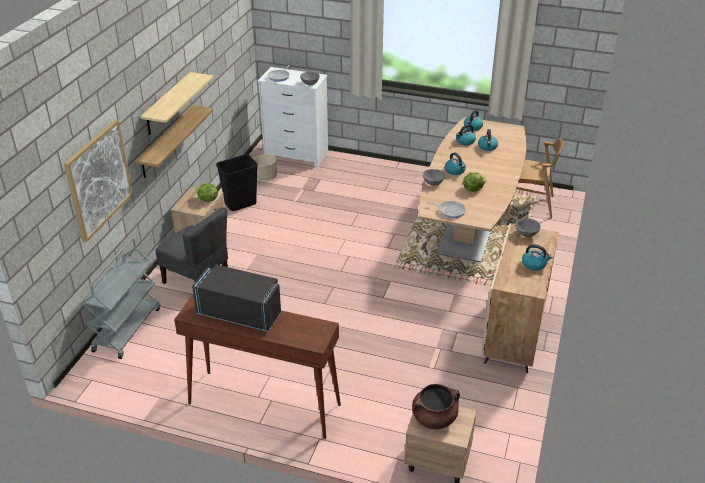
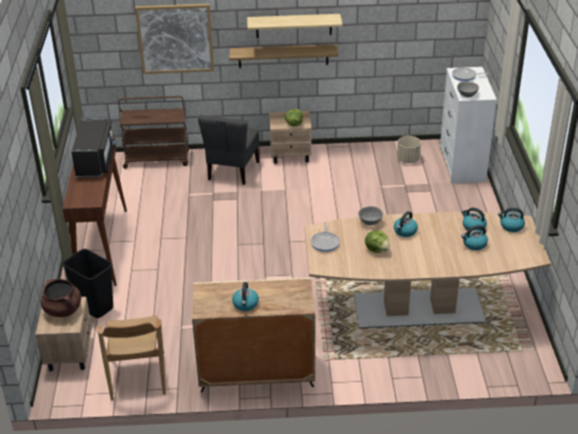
camera: 70 degrees right, 0 degrees up
(127, 329) = (157, 160): grey cart -> brown cart
(240, 204) = (352, 159): black trash can -> black trash can (94, 307)
(526, 234) = (297, 291): grey bowl -> none
(530, 204) = (501, 348): brown chair -> brown chair (137, 376)

